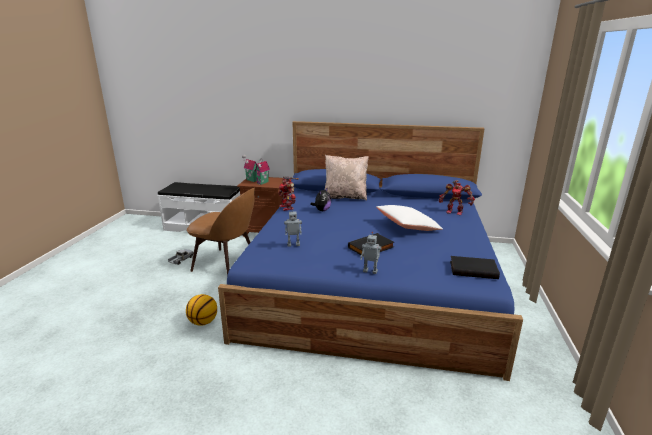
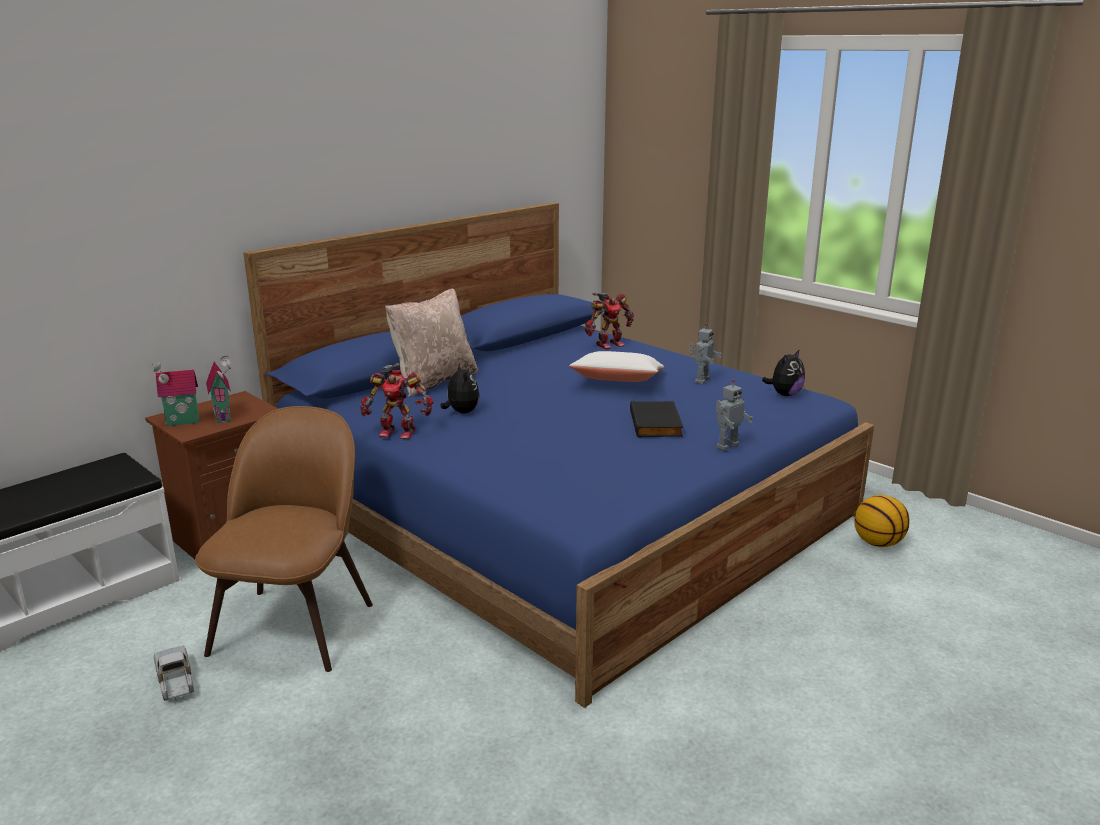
camera: 55 degrees left, 0 degrees up
(203, 322) = (486, 714): basketball -> basketball (878, 543)
(227, 264) = (295, 624): brown chair -> brown chair turned 45 degrees counterclockwise
(293, 244) = (585, 465): toy robot -> toy robot (701, 380)
(473, 269) = (784, 394): black book -> plush toy

